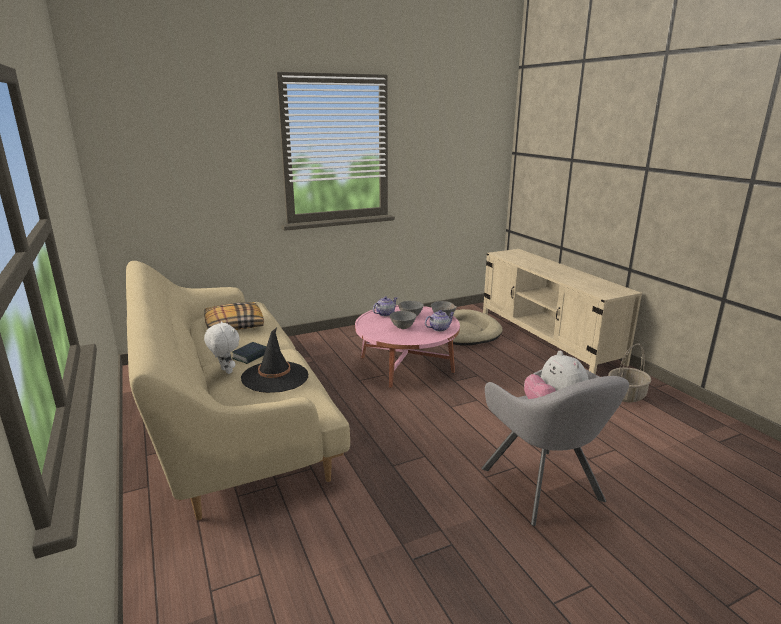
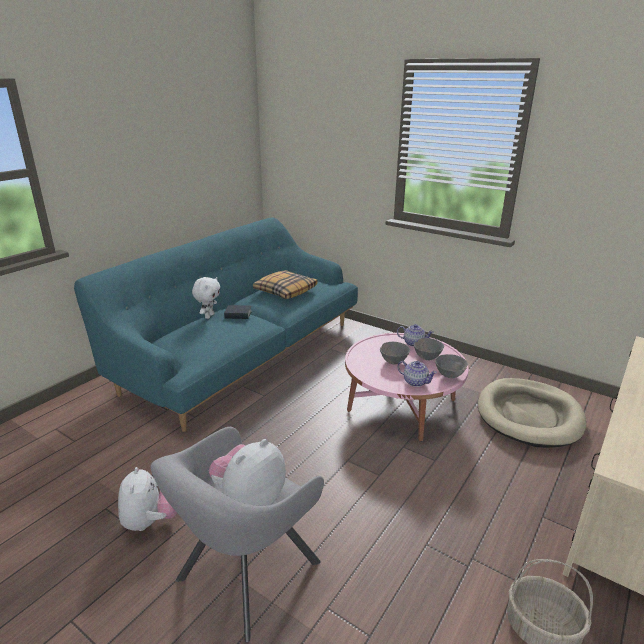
camera: 60 degrees right, 5 degrees up
(229, 412) = (241, 354): beige sofa -> turquoise sofa
(275, 377) = (210, 335): black hat -> none
(452, 528) = (151, 520): none -> plush toy

